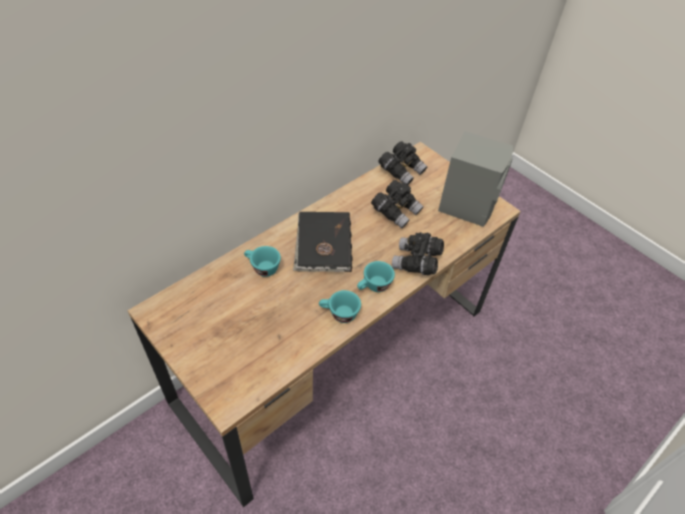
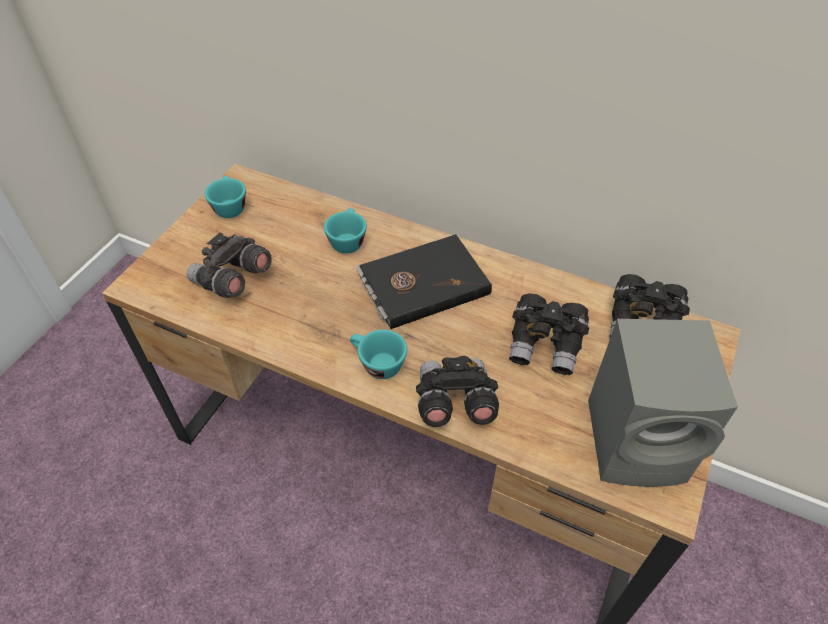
camera: 70 degrees right, 0 degrees up
(260, 342) = (232, 280): none -> grey binoculars
(339, 314) = (309, 340): turquoise cup -> turquoise cup (229, 206)

